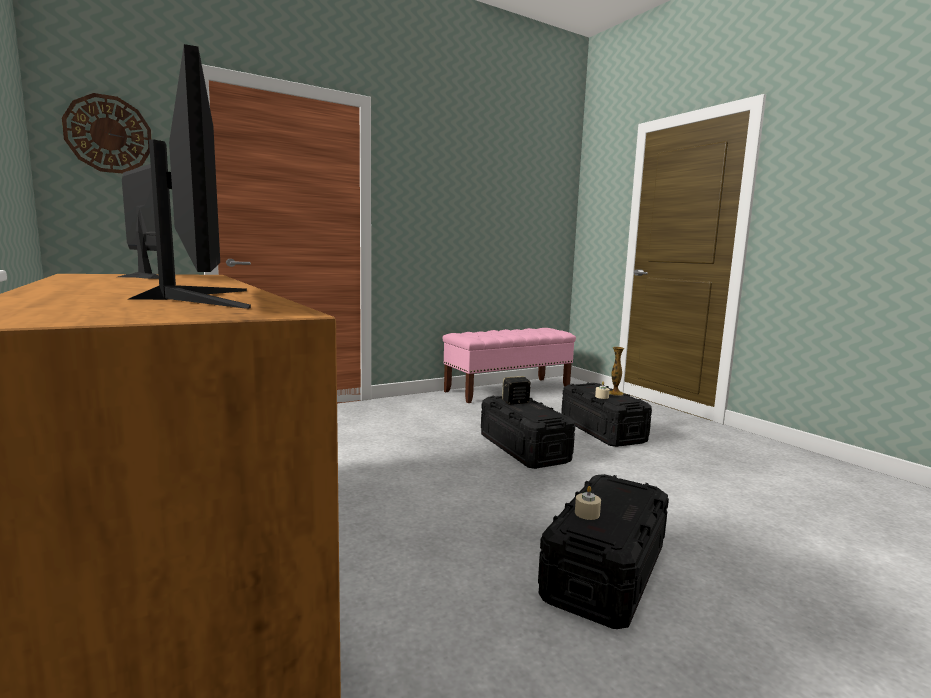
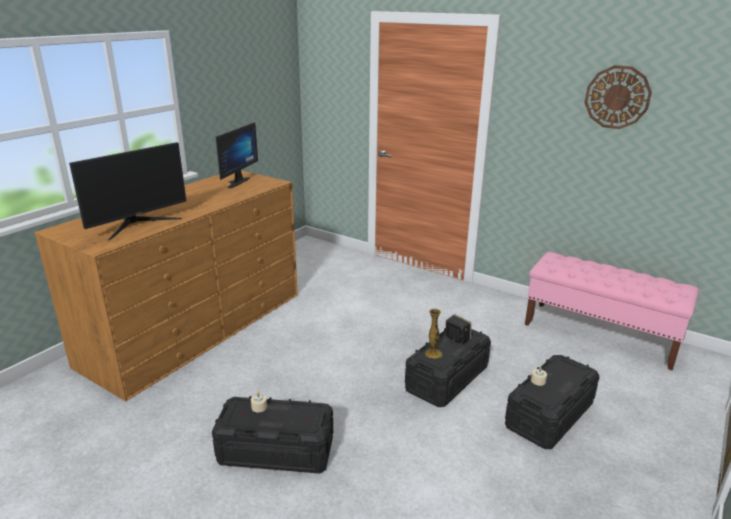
camera: 65 degrees right, 15 degrees up
(108, 134) = (329, 66): wall clock -> wall clock (617, 97)
(615, 393) = (565, 387): vase -> vase (433, 353)

